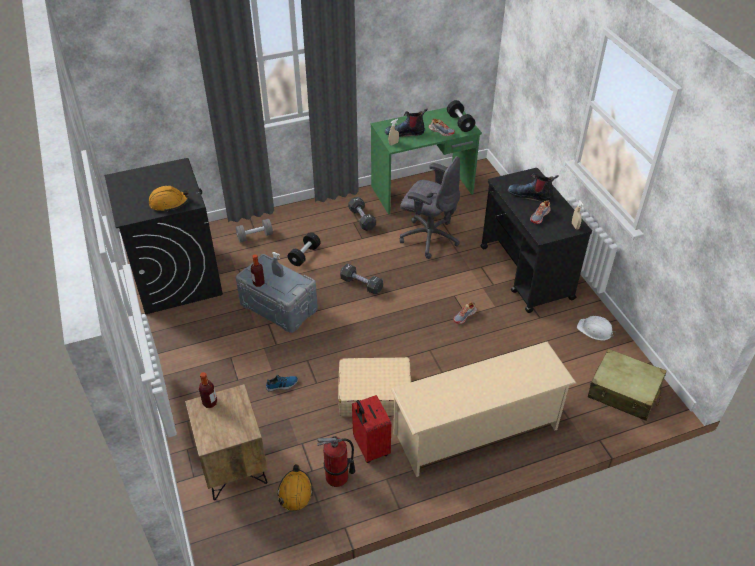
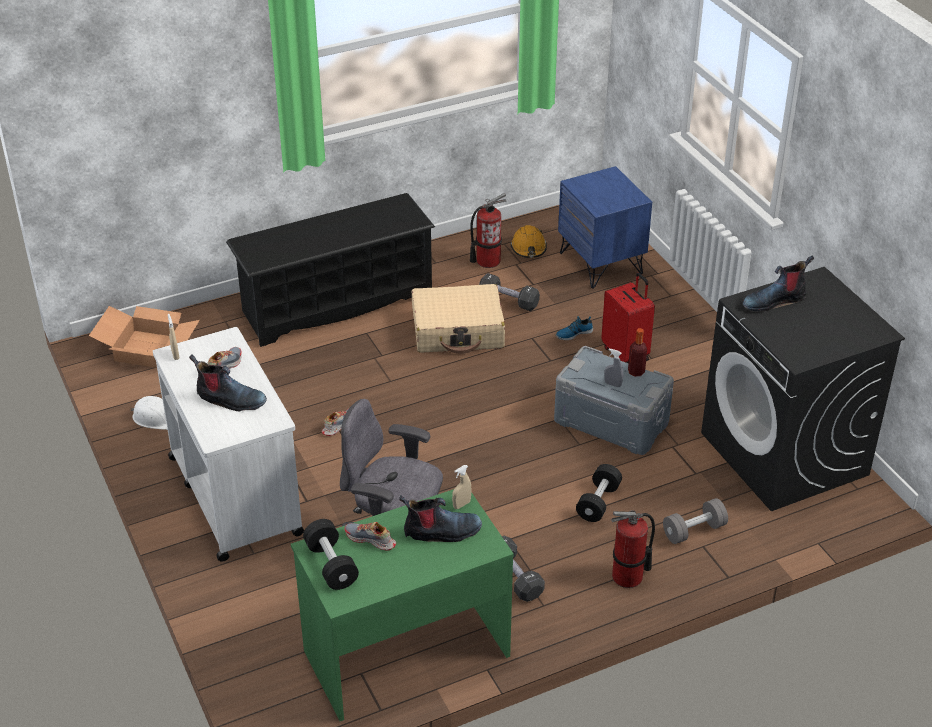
camera: 175 degrees right, 5 degrees down
(169, 203) = (774, 301): orange hard hat -> boot
(210, 403) = (624, 201): bottle -> none
(232, 466) = (601, 263): brown nightstand -> blue nightstand
(301, 216) = (628, 577): none -> fire extinguisher
(361, 284) = (496, 460): black dumbbell -> black dumbbell (508, 301)
(370, 448) = (456, 284): red suitcase -> red suitcase (626, 353)
(476, 431) = (336, 304): beige shoe rack -> black shoe rack
(526, 273) = (234, 494): black cart -> white cart
(624, 392) = (147, 350): beige suitcase -> cardboard box

